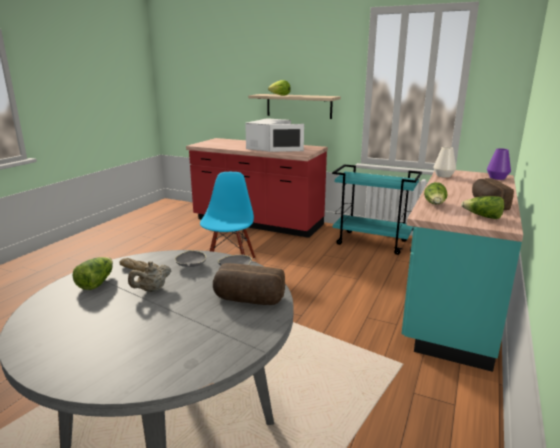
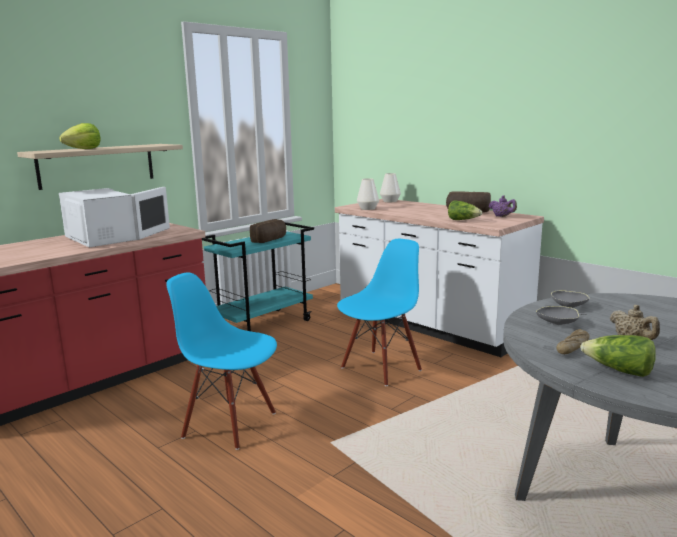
camera: 70 degrees left, 5 degrees down
(248, 300) = (642, 306): bread -> bread (270, 240)
(337, 295) = (380, 368): none -> blue chair
(451, 305) = (429, 325): turquoise counter -> white counter
(483, 217) = (502, 216): lettuce -> purple teapot
(497, 178) = (390, 201): purple vase -> white vase

